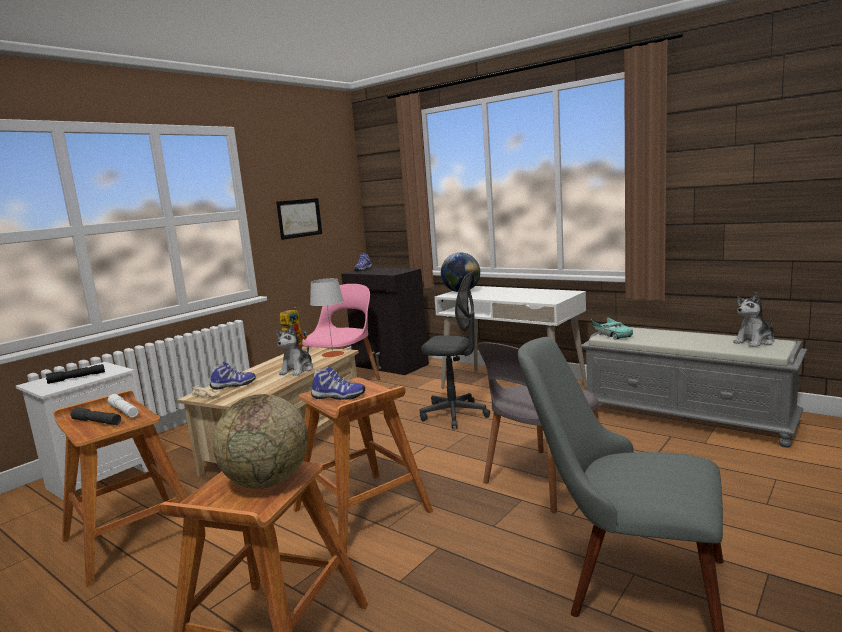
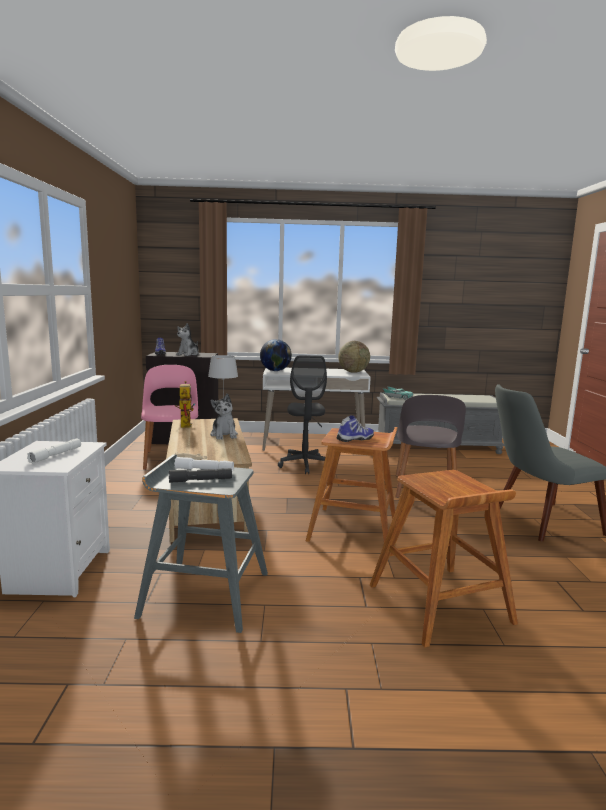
camera: 40 degrees left, 0 degrees up
(77, 378) = (56, 455): black flashlight -> white flashlight
(132, 536) = (204, 593): brown stool -> grey stool
(233, 385) = (194, 451): shoe -> none
(267, 482) = (453, 482): globe -> globe (353, 372)
(299, 218) = (114, 300): picture -> none
(454, 415) = (304, 465): grey office chair -> grey office chair turned 105 degrees clockwise
(755, 342) = (474, 396): plush toy -> plush toy (188, 354)

